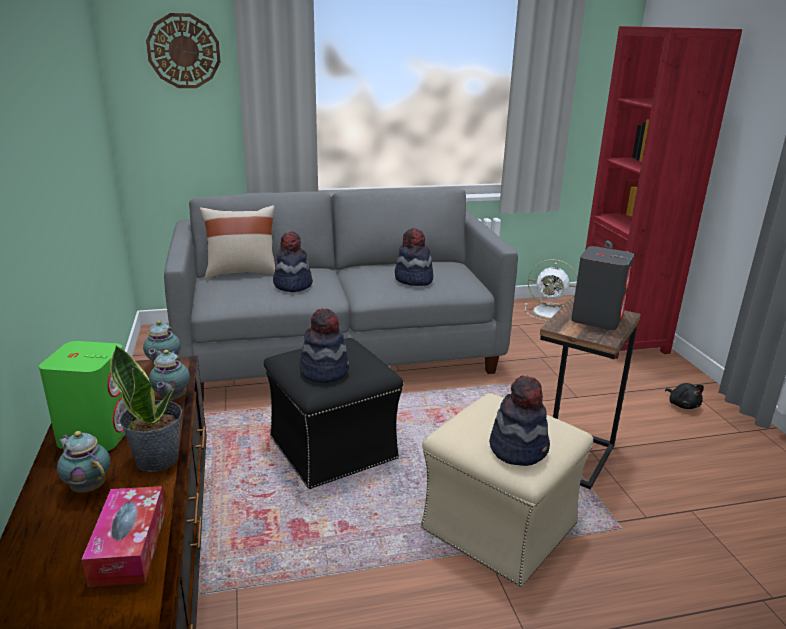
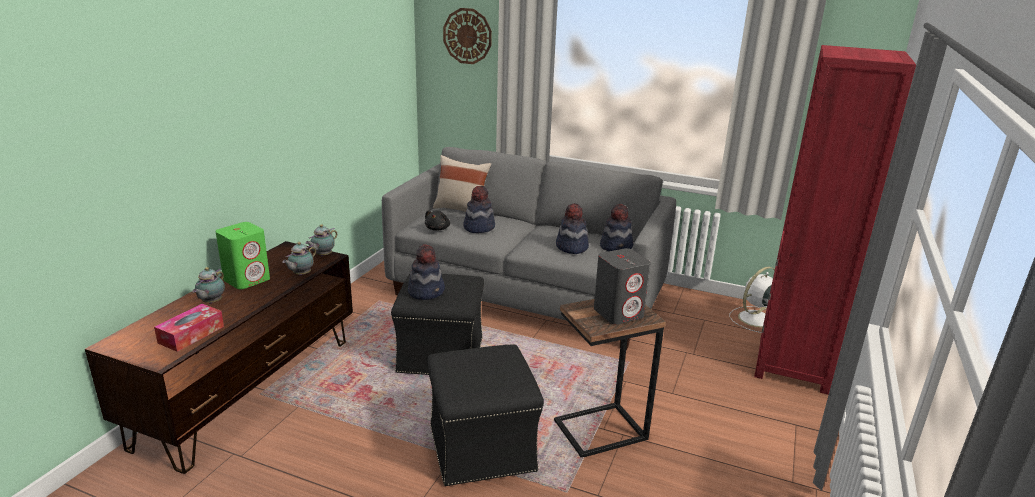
camera: 35 degrees right, 0 degrees up
(88, 487) = (211, 302): teapot -> teapot turned 150 degrees counterclockwise
(158, 458) = (254, 301): potted plant -> none
(497, 525) = (481, 447): beige ottoman -> black ottoman
(519, 448) = (469, 382): hat -> hat (616, 246)
(550, 312) = (754, 319): white fan -> white fan turned 90 degrees clockwise
(682, 405) = (767, 438): black plush toy -> black plush toy (438, 229)

